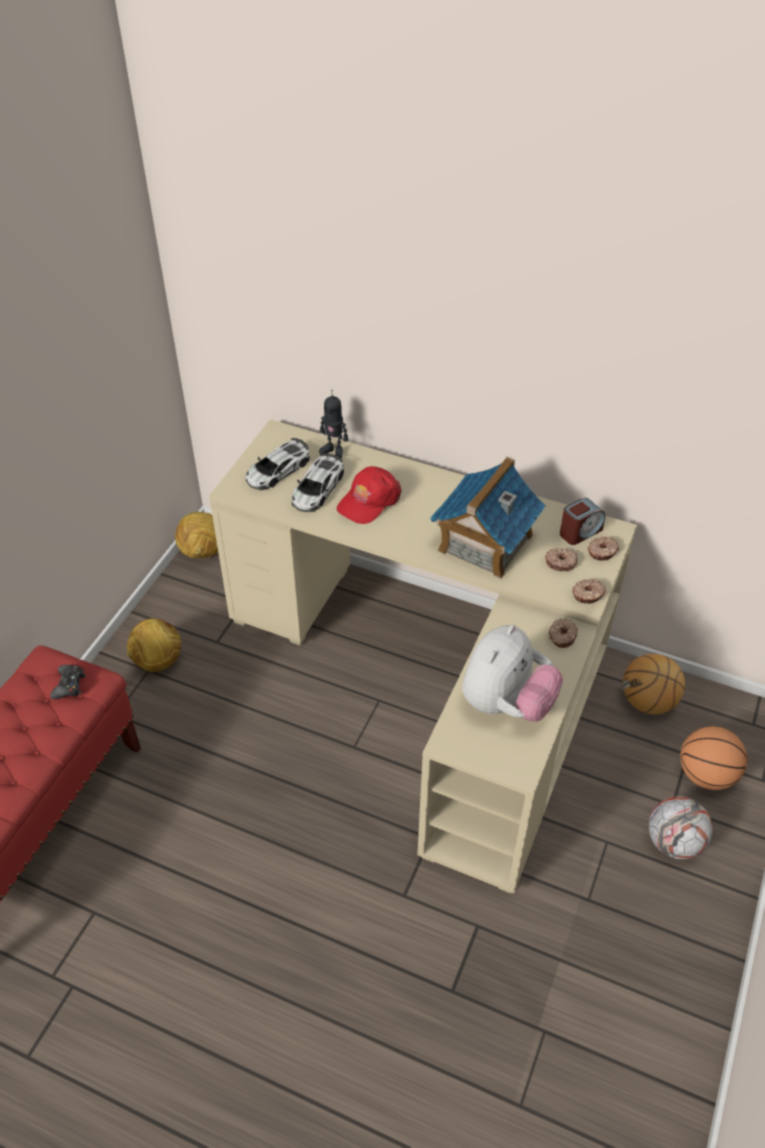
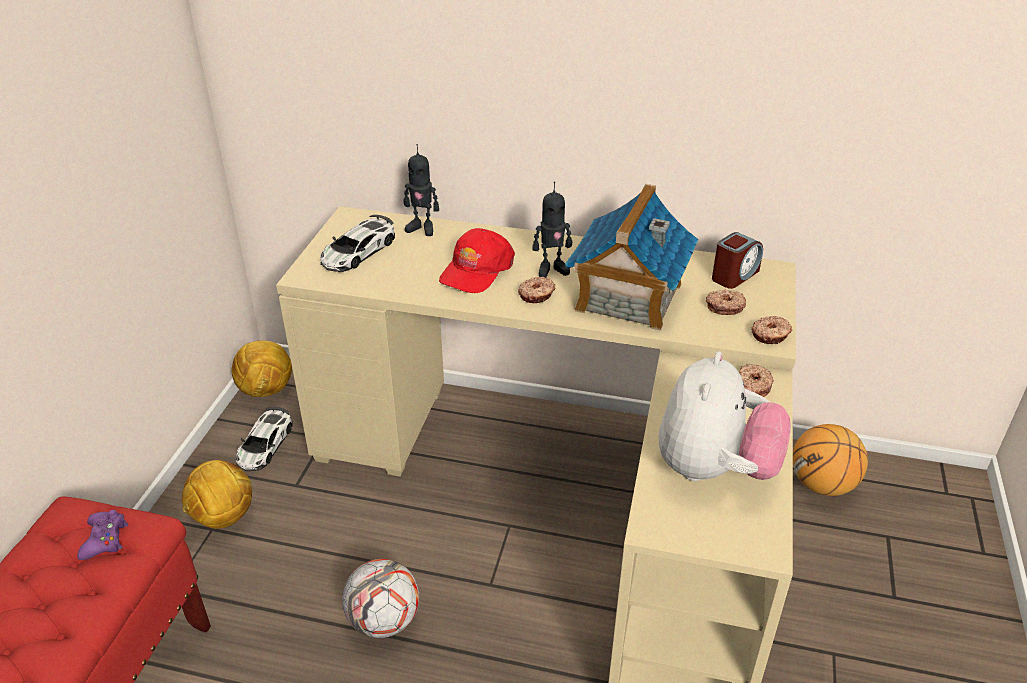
camera: 10 degrees left, 10 degrees down
(69, 685) = (105, 539): black game controller -> purple game controller
(317, 489) = (411, 265): toy car -> toy car (264, 445)
(430, 507) = (552, 269): none -> toy robot
(603, 552) = (769, 291): donut -> donut (537, 295)
(674, 842) = (913, 641): football -> football (384, 621)
(706, 775) = (918, 556): basketball -> none

